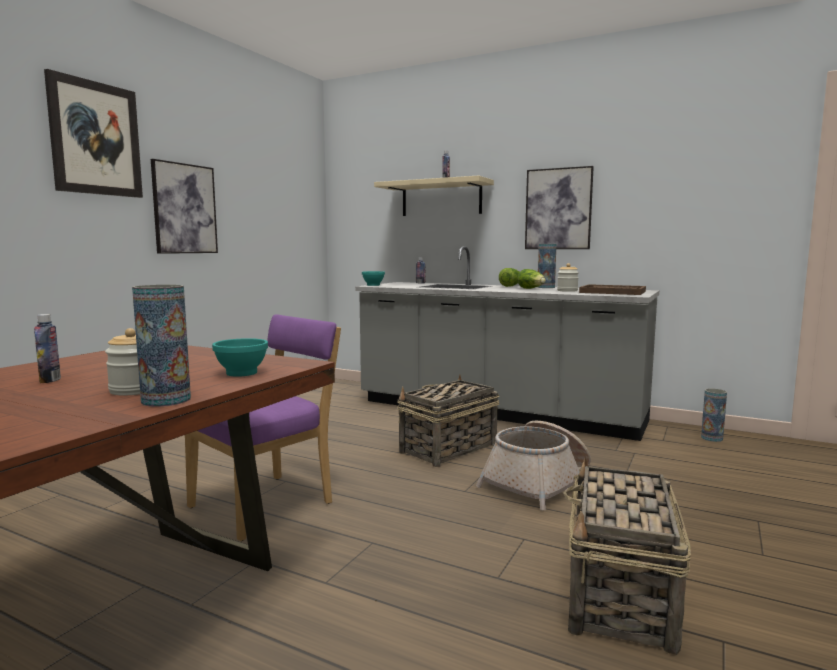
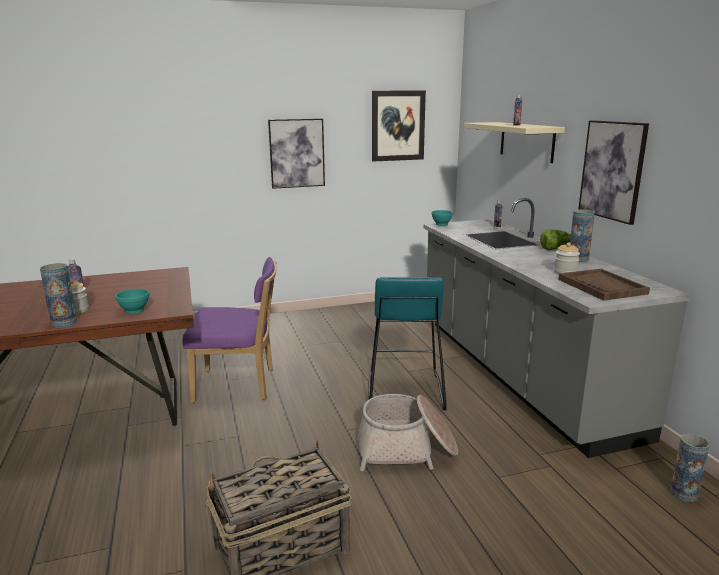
camera: 45 degrees right, 10 degrees up
(95, 138) = (225, 112): picture -> picture (398, 126)
(447, 449) = (404, 391): basket -> turquoise stool
(532, 289) = (547, 260): lettuce -> none

